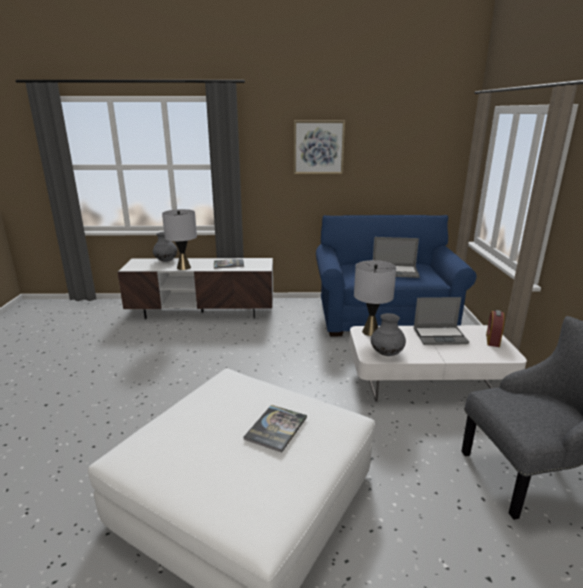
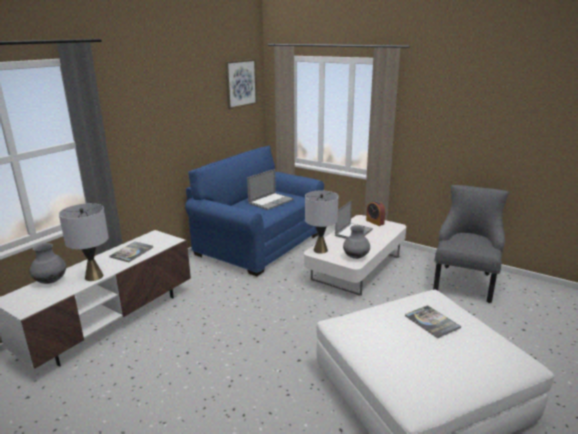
camera: 55 degrees left, 0 degrees up
(318, 147) = (168, 104): picture -> picture (241, 83)

